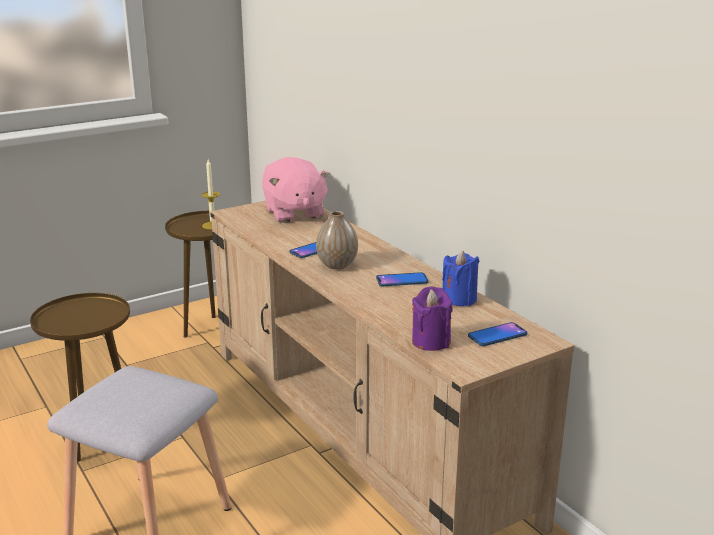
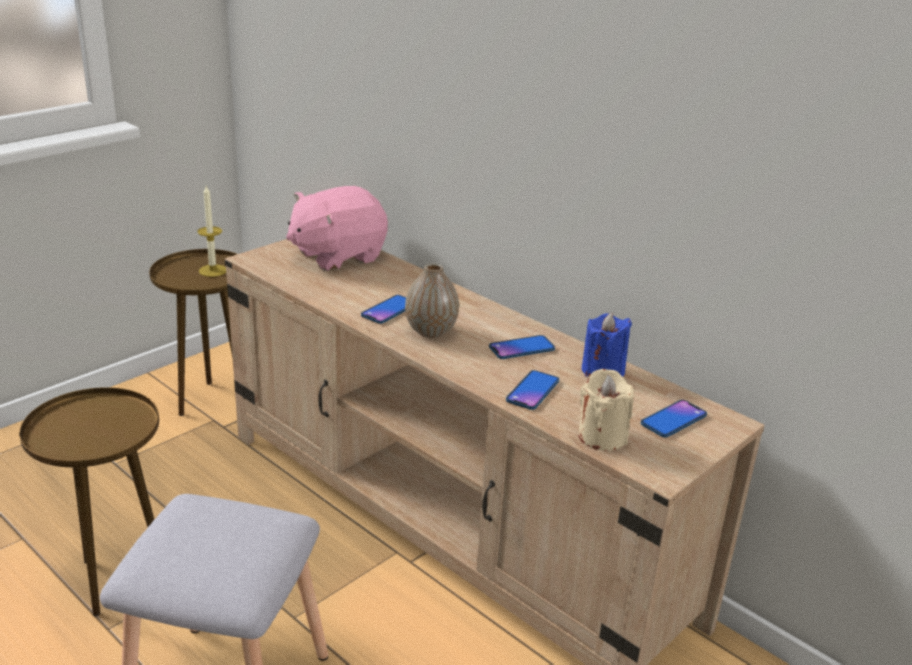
camera: 15 degrees left, 5 degrees up
(294, 213) = (337, 256): pink plush toy -> pink plush toy turned 90 degrees clockwise
(393, 308) = (532, 391): none -> phone
(431, 341) = (602, 437): purple candle -> beige candle

